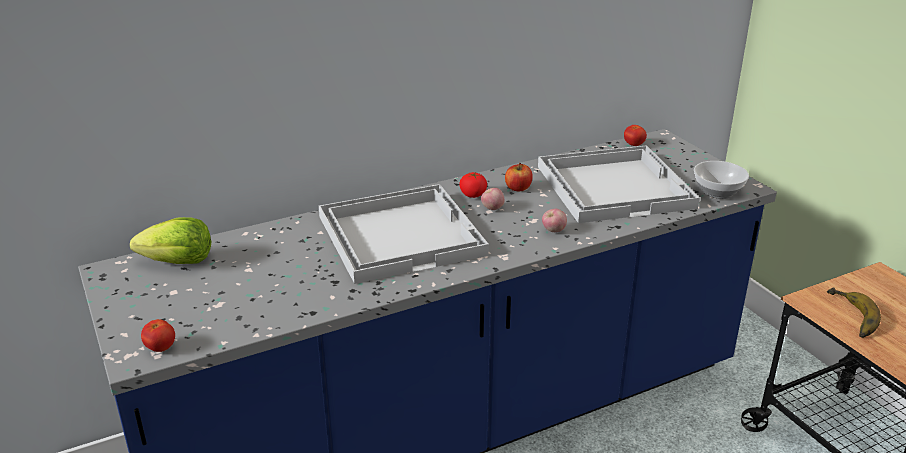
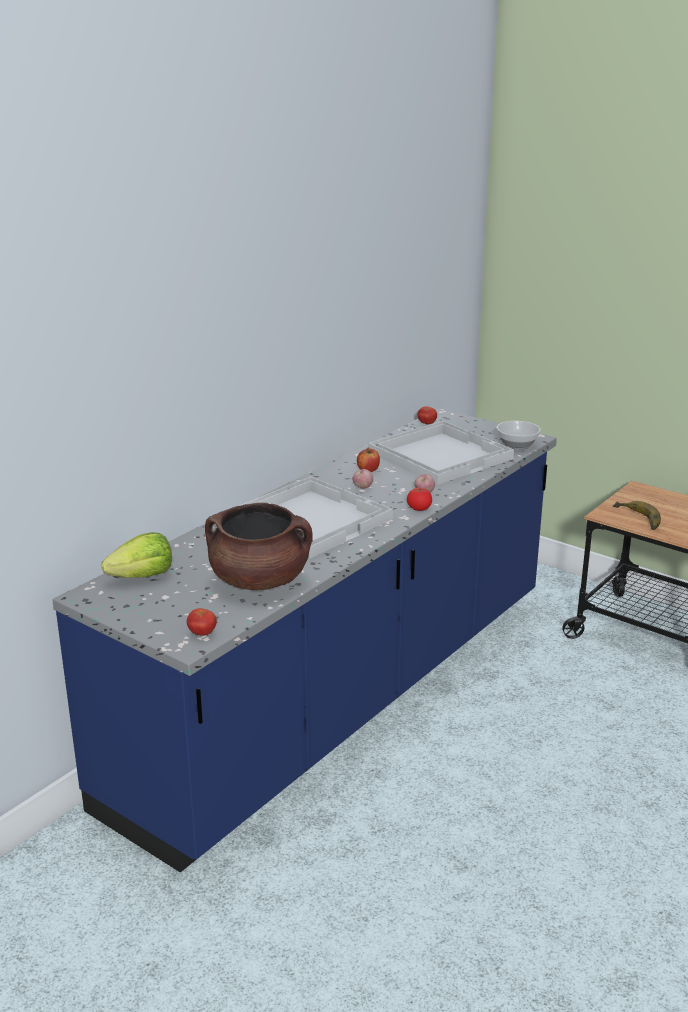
camera: 25 degrees left, 5 degrees down
(279, 298) = (260, 581): none -> brown cooking pot
(473, 195) = (337, 481): tomato -> tomato (419, 508)

